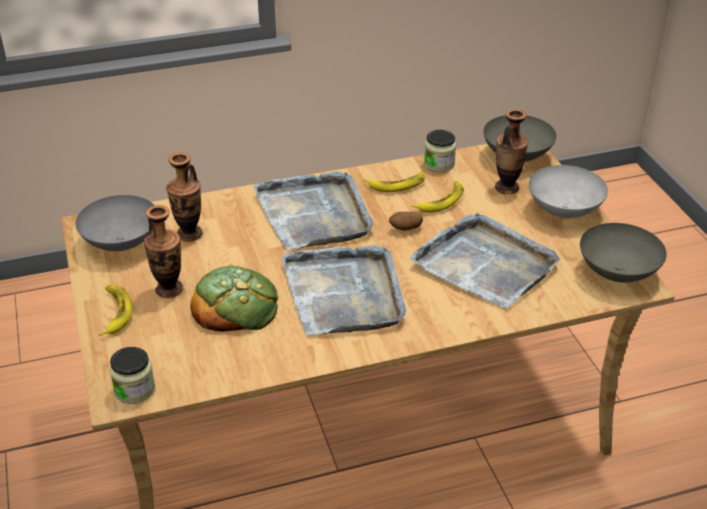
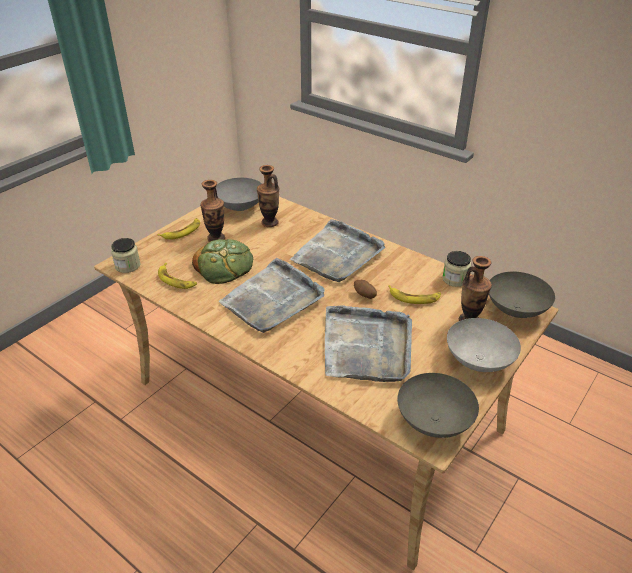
camera: 55 degrees right, 0 degrees up
(397, 184) = (408, 272): banana -> banana (176, 280)

